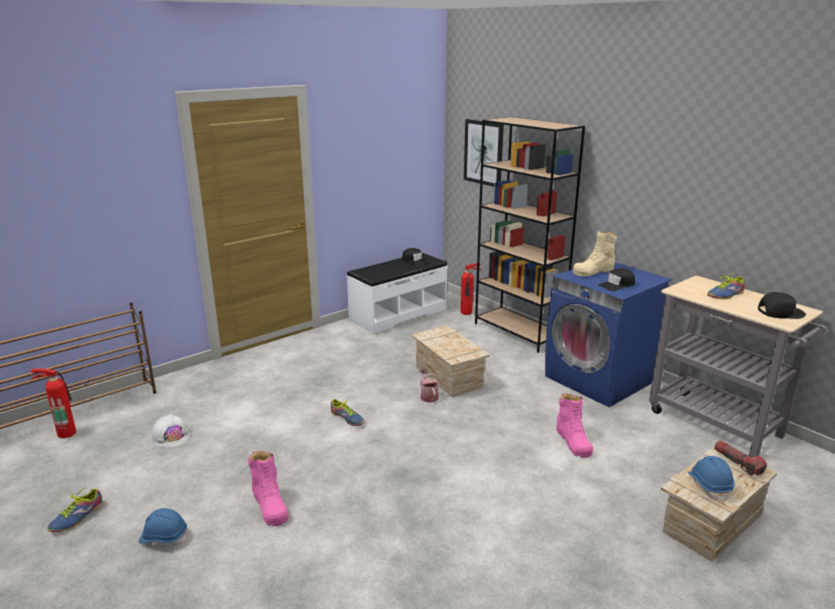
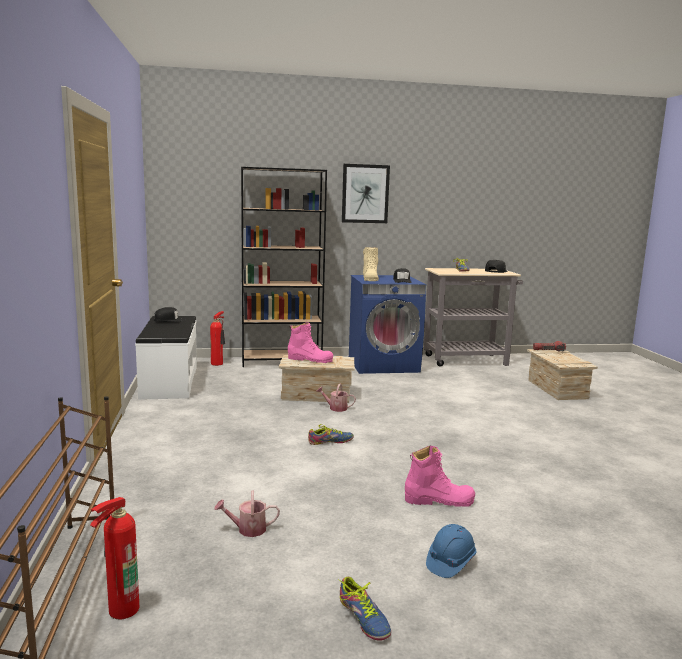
camera: 60 degrees left, 10 degrees down
(171, 436) = (247, 529): white hard hat -> watering can
(483, 152) = (205, 205): picture -> picture (365, 194)
(573, 441) = (450, 390): pink boot -> pink boot (310, 359)
(709, 486) = (566, 359): blue hard hat -> none

